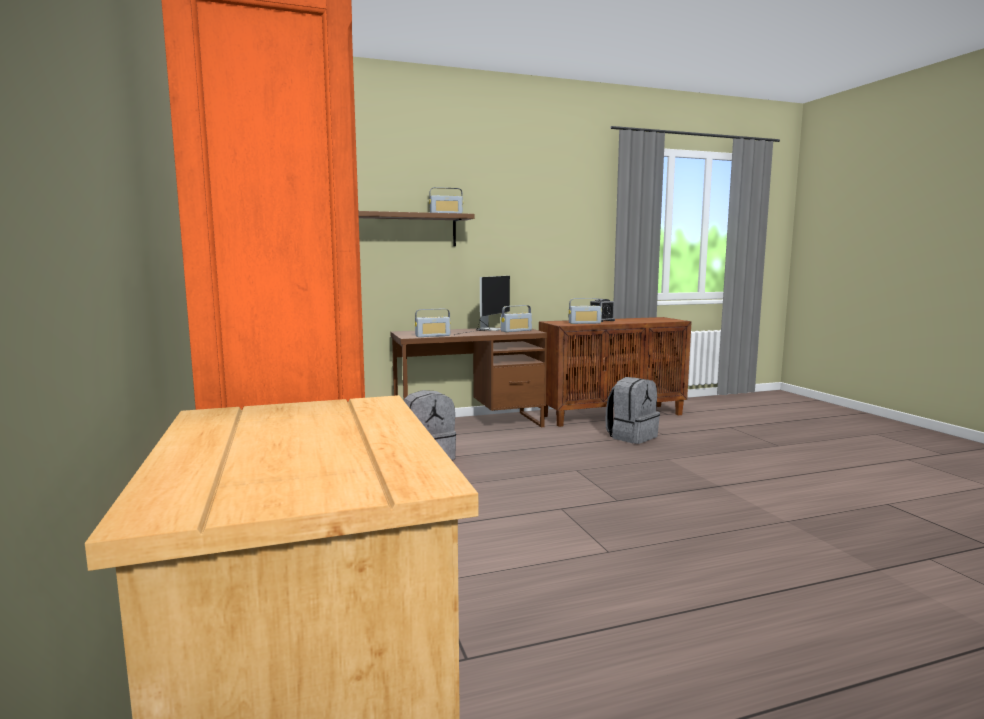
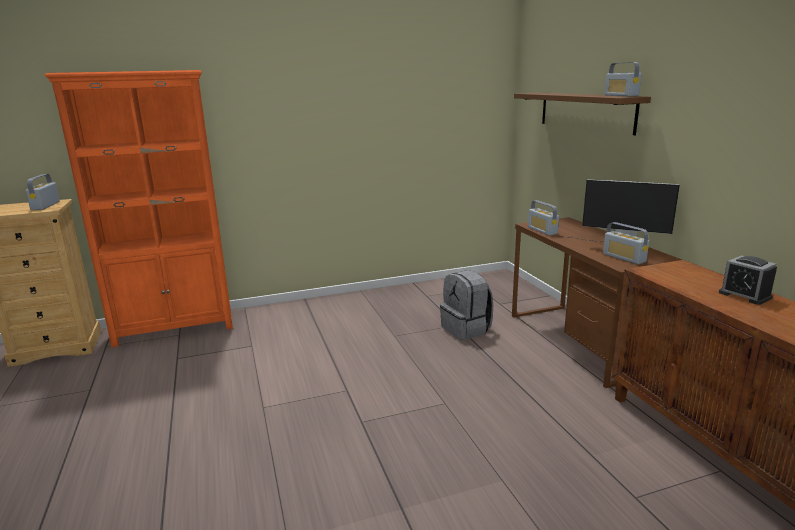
camera: 90 degrees right, 10 degrees up
(584, 323) = (684, 283): radio -> radio (45, 206)
(631, 436) = (600, 459): grey backpack -> none

